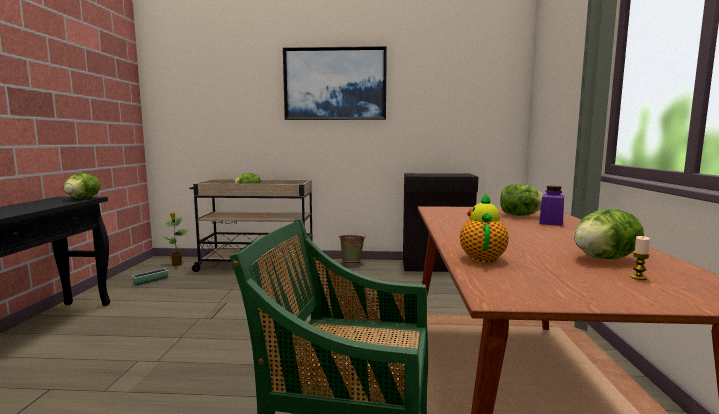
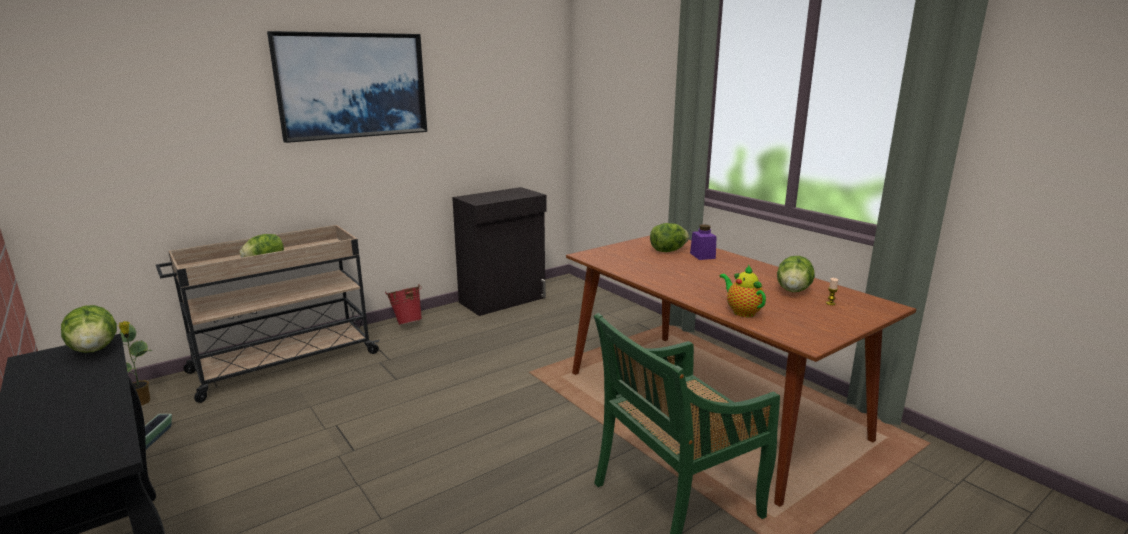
camera: 40 degrees left, 10 degrees up
(352, 263) = (407, 323): green bucket -> red bucket

